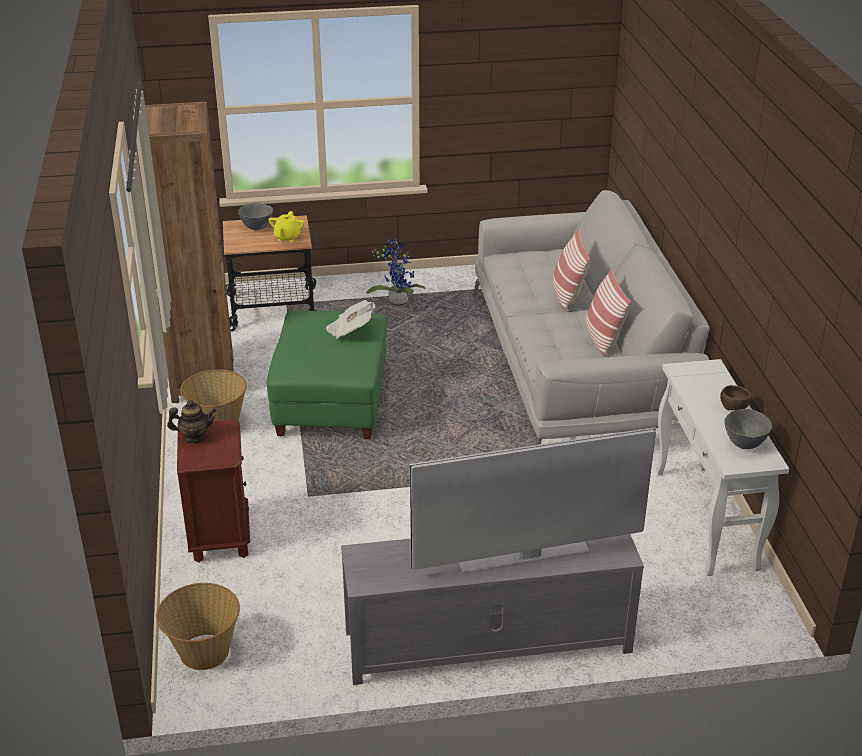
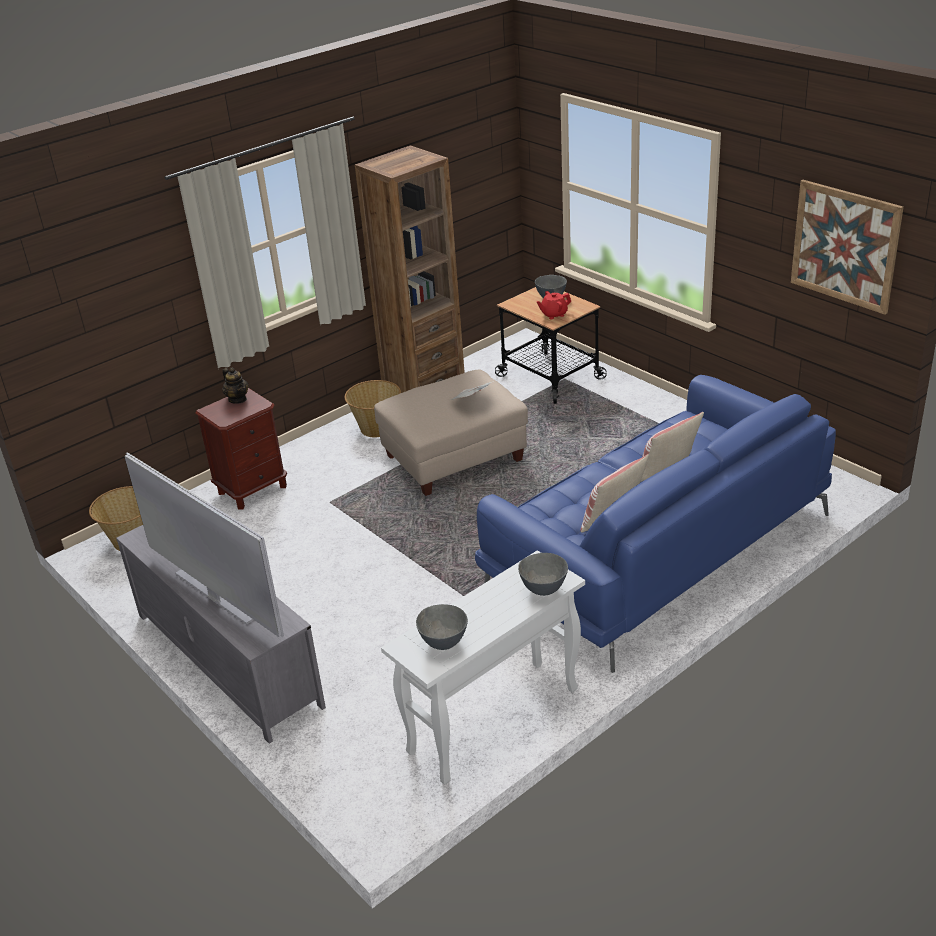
camera: 60 degrees right, 0 degrees up
(287, 237) = (554, 314): yellow teapot -> red teapot
(330, 404) = (454, 459): green ottoman -> beige ottoman
(397, 301) = (636, 421): potted plant -> none
(556, 67) = (845, 246): none -> picture
(577, 365) = (657, 551): grey sofa -> blue sofa
(717, 379) = (544, 590): none -> grey bowl
(733, 405) = (506, 615): brown bowl -> none

